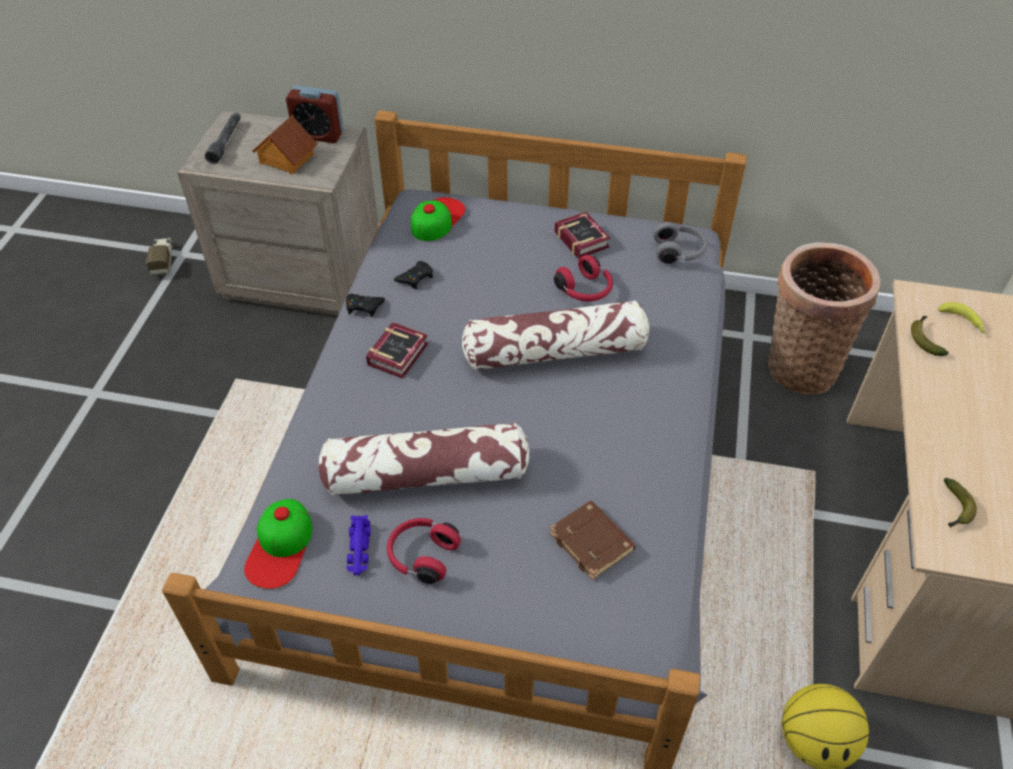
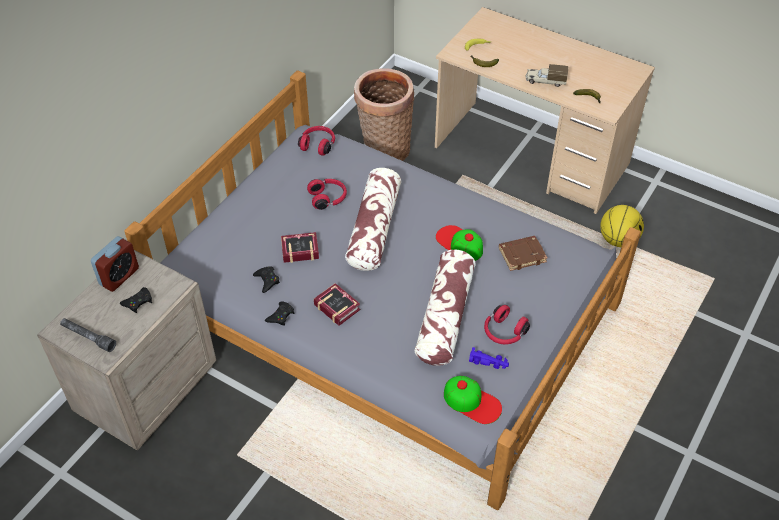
camera: 70 degrees left, 0 degrees up
(163, 261) = (60, 490): toy truck -> toy truck (545, 81)
(286, 159) = (138, 302): toy house -> black game controller
(437, 219) = (211, 253): cap -> cap (459, 243)
(581, 238) = (278, 185): book -> book (298, 250)
(679, 252) = (318, 145): grey headphones -> red headphones

